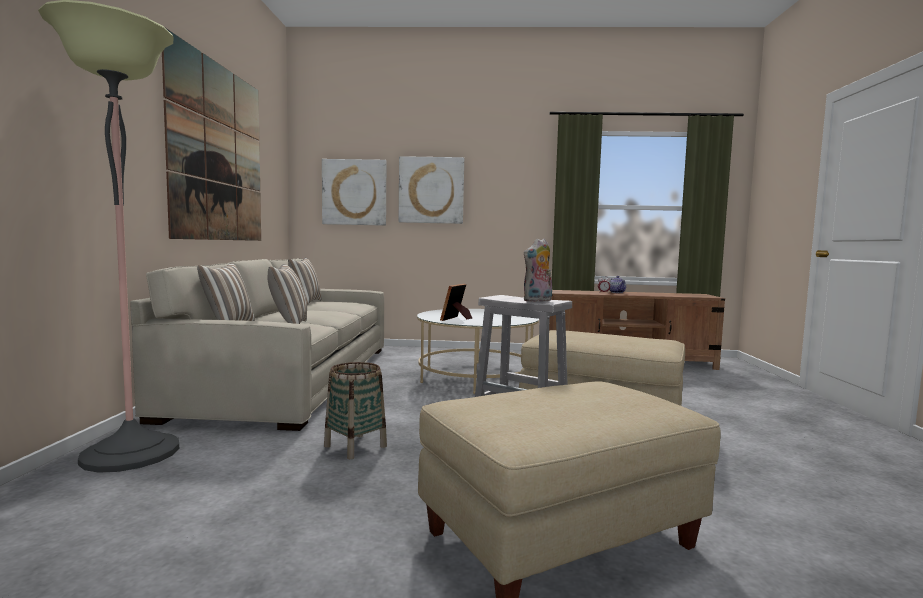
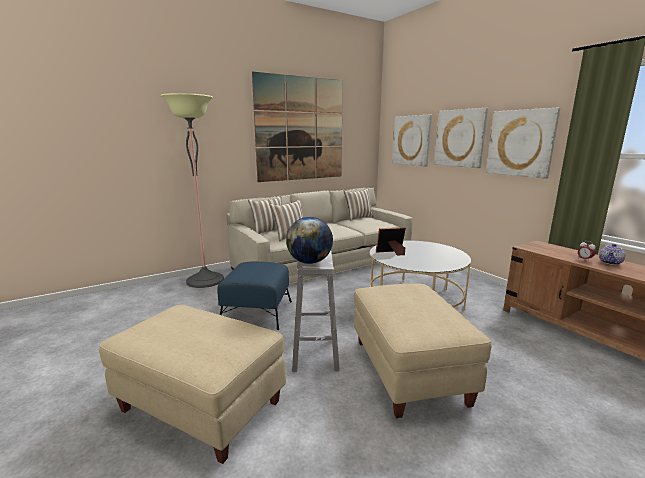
camera: 55 degrees right, 10 degrees up
(355, 446) = (256, 313): basket -> blue ottoman
(505, 196) = (520, 143): none -> picture
(538, 301) = (310, 262): plush toy -> globe

